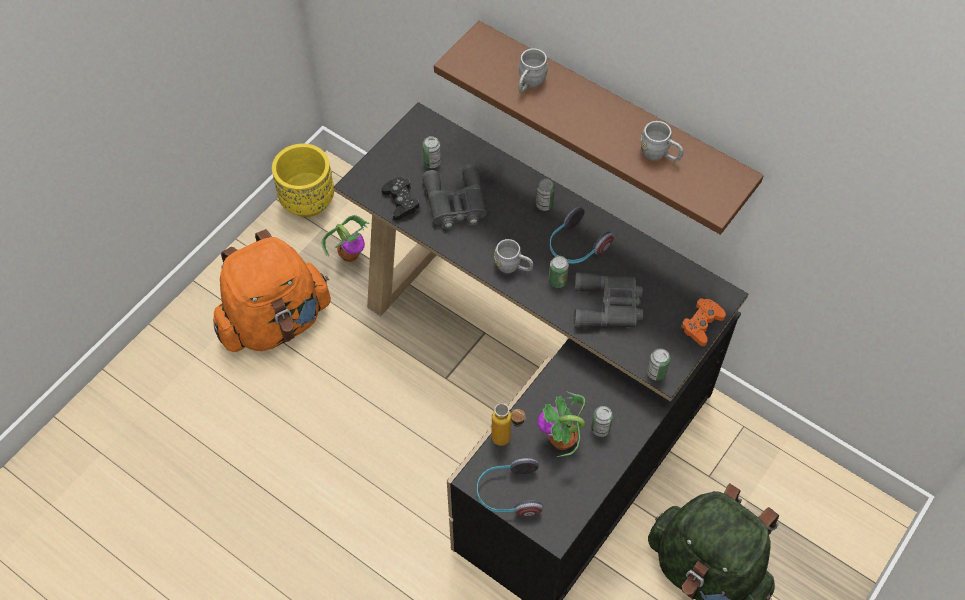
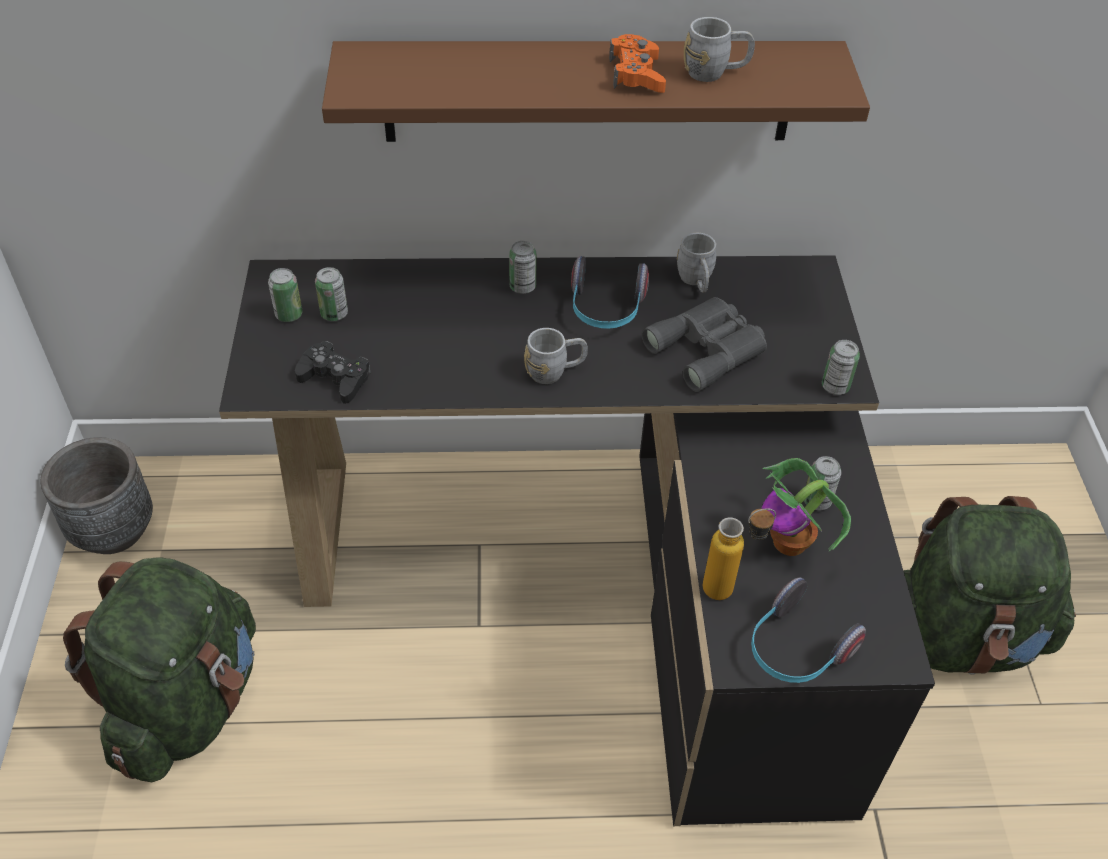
camera: 40 degrees left, 10 degrees down
(275, 322) = (187, 703): orange backpack -> green backpack
(307, 201) = (113, 530): yellow planter -> grey planter
(350, 254) = (227, 558): potted plant -> none
(455, 203) = (410, 342): grey binoculars -> none
(529, 84) = (475, 74): grey mug -> grey mug (696, 282)
(557, 281) = (623, 356): can -> can (289, 314)
(701, 324) = (825, 310): orange game controller -> orange game controller (636, 74)

